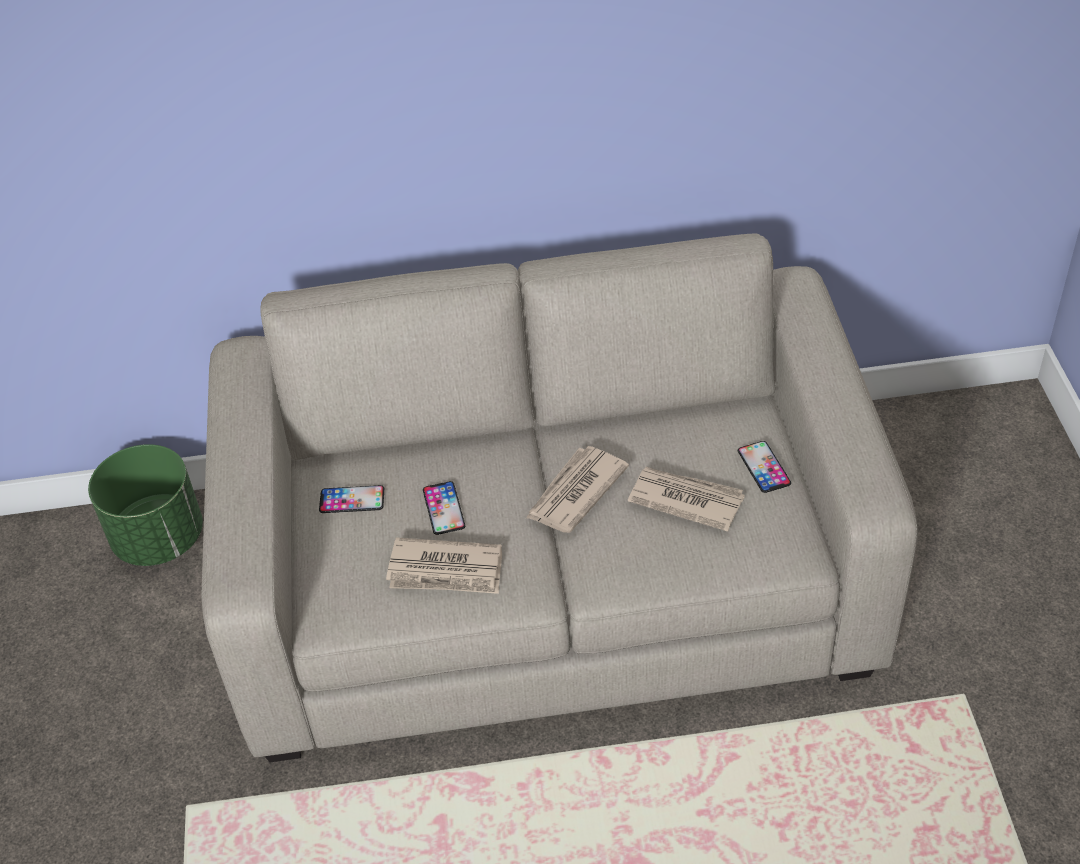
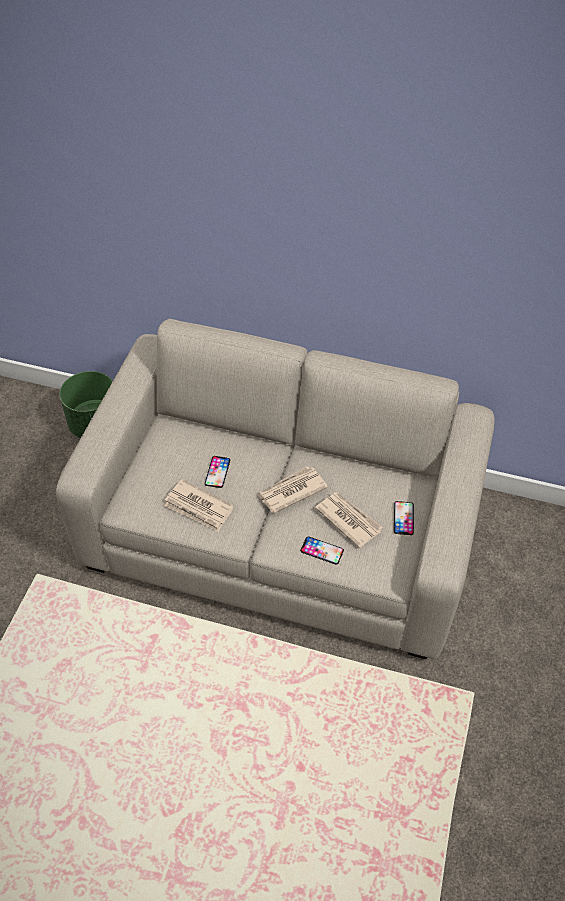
camera: 20 degrees right, 5 degrees up
(352, 500) = (173, 448): phone -> phone (322, 550)

